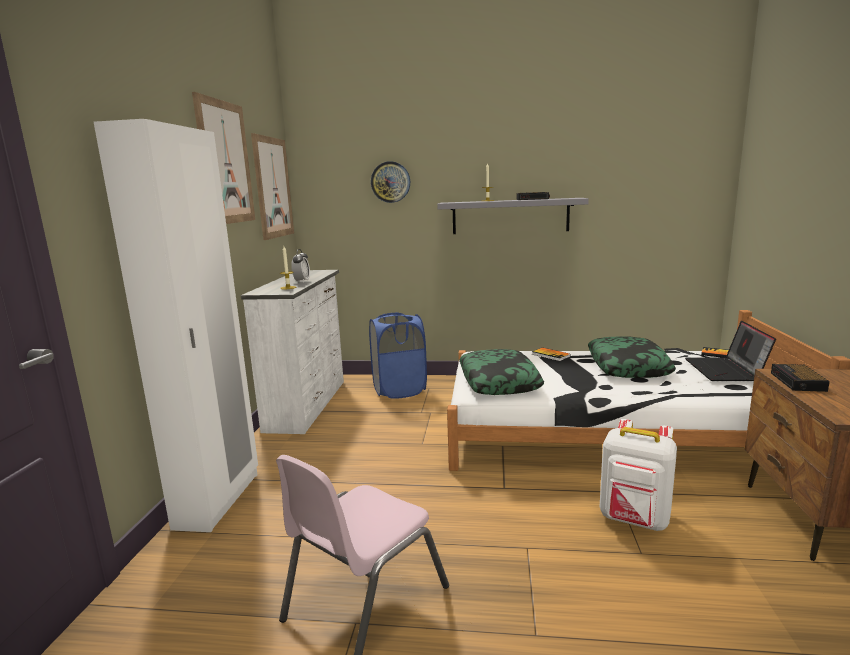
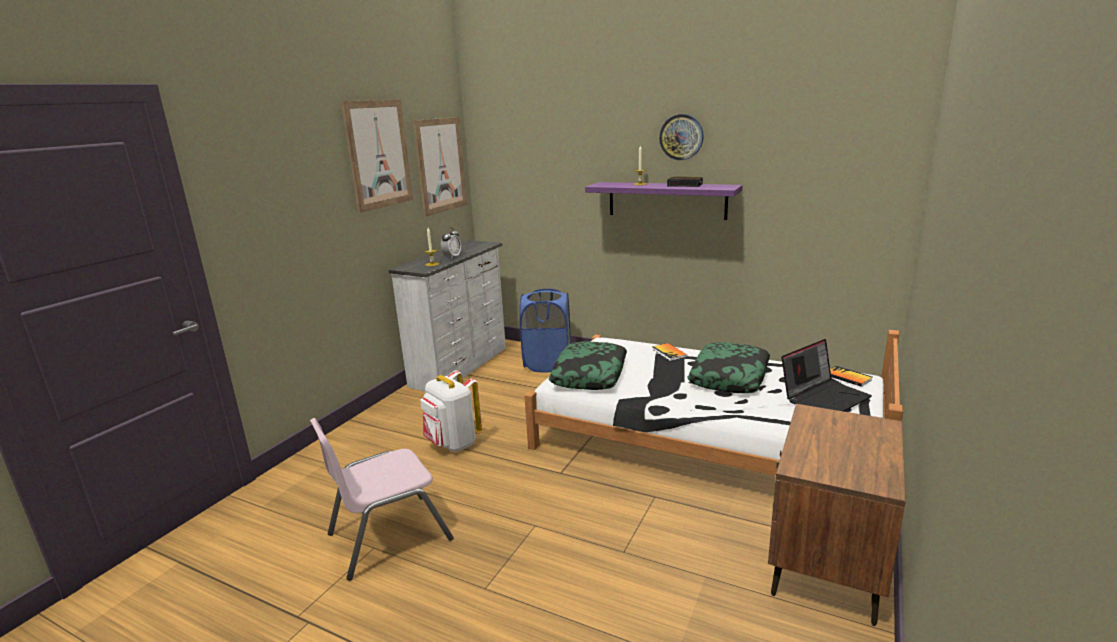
camera: 20 degrees right, 5 degrees up
(219, 500) = (344, 439): white wardrobe -> none
(390, 182) = (553, 159): wall clock -> wall clock (681, 137)
(510, 216) = (666, 200): grey shelf -> purple shelf
(634, 520) = (645, 524): white backpack -> white backpack (453, 444)
(726, 370) = (824, 397): laptop -> laptop turned 150 degrees counterclockwise
(798, 382) = (813, 425): alarm clock -> none

